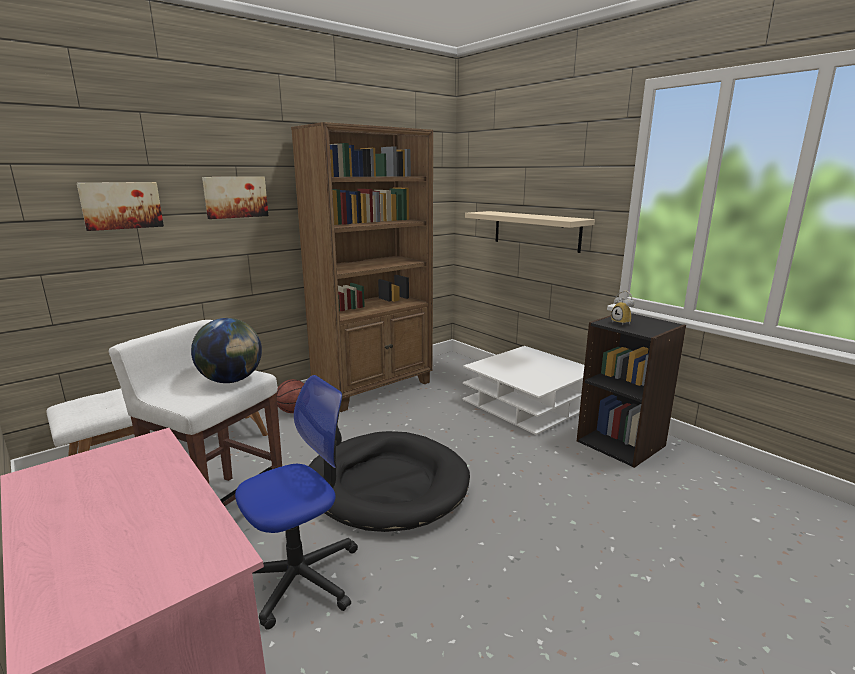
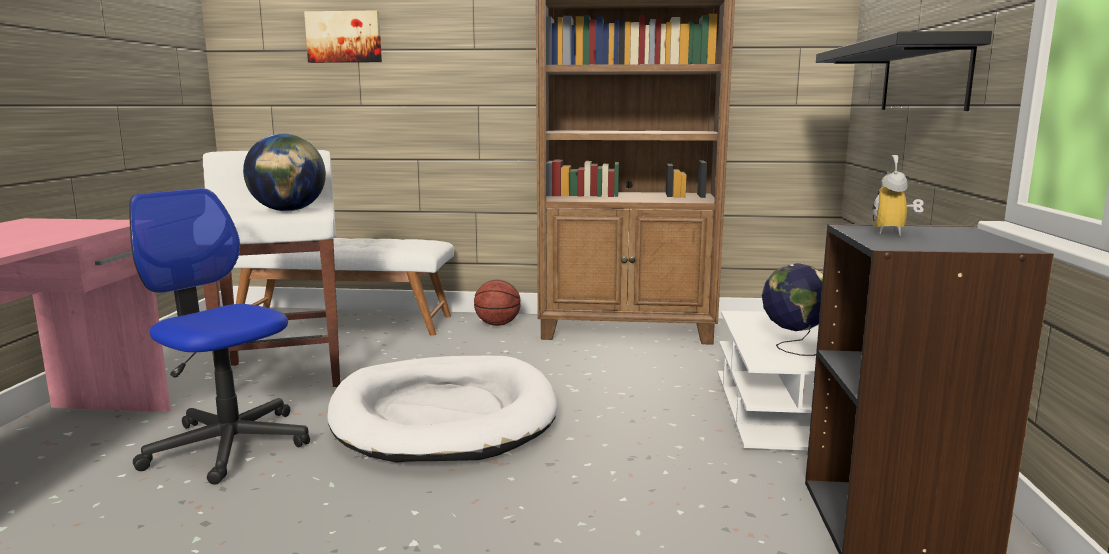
camera: 45 degrees right, 5 degrees down
(235, 197) = (467, 30): picture -> none
(300, 577) = (228, 445): office chair -> office chair turned 150 degrees counterclockwise
(387, 485) = (444, 415): black dog bed -> white dog bed
(529, 377) = (793, 347): none -> globe
(536, 230) = (923, 77): beige shelf -> black shelf

